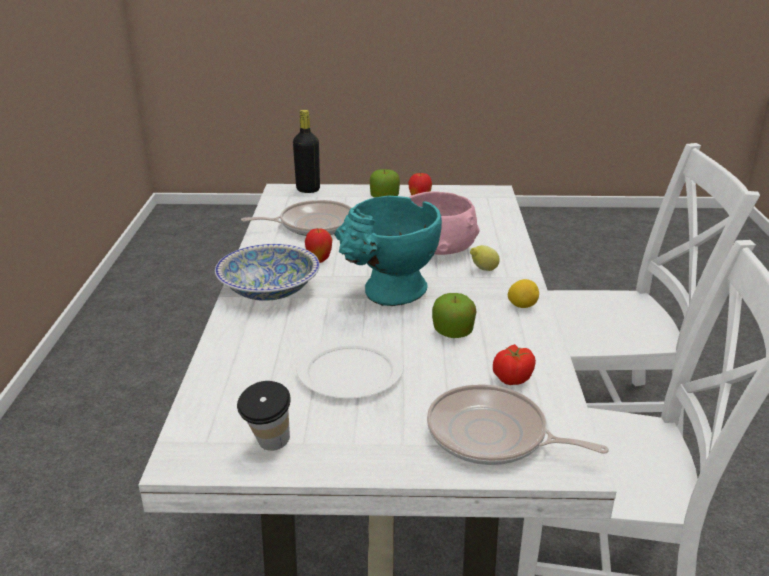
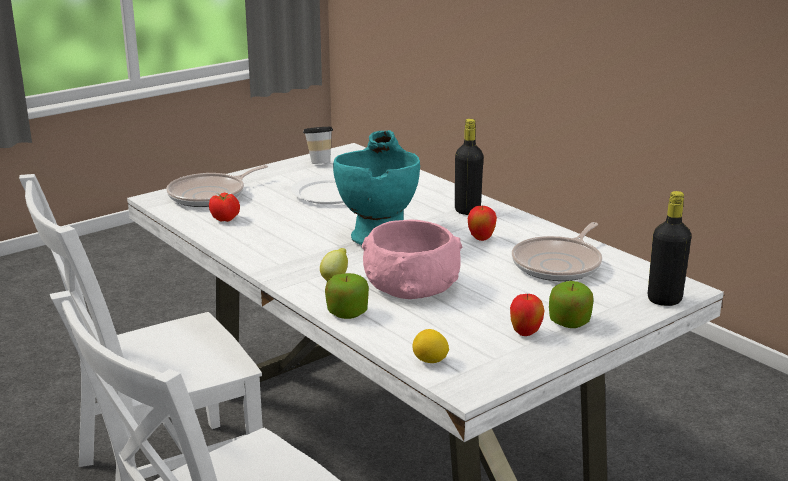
camera: 140 degrees right, 5 degrees down
(270, 290) = (467, 210): bowl -> black bottle
(453, 332) = (296, 229): apple -> apple (347, 312)
(492, 436) = (211, 195): frying pan -> frying pan turned 150 degrees clockwise
(522, 306) = (266, 261): lemon -> lemon (430, 361)

